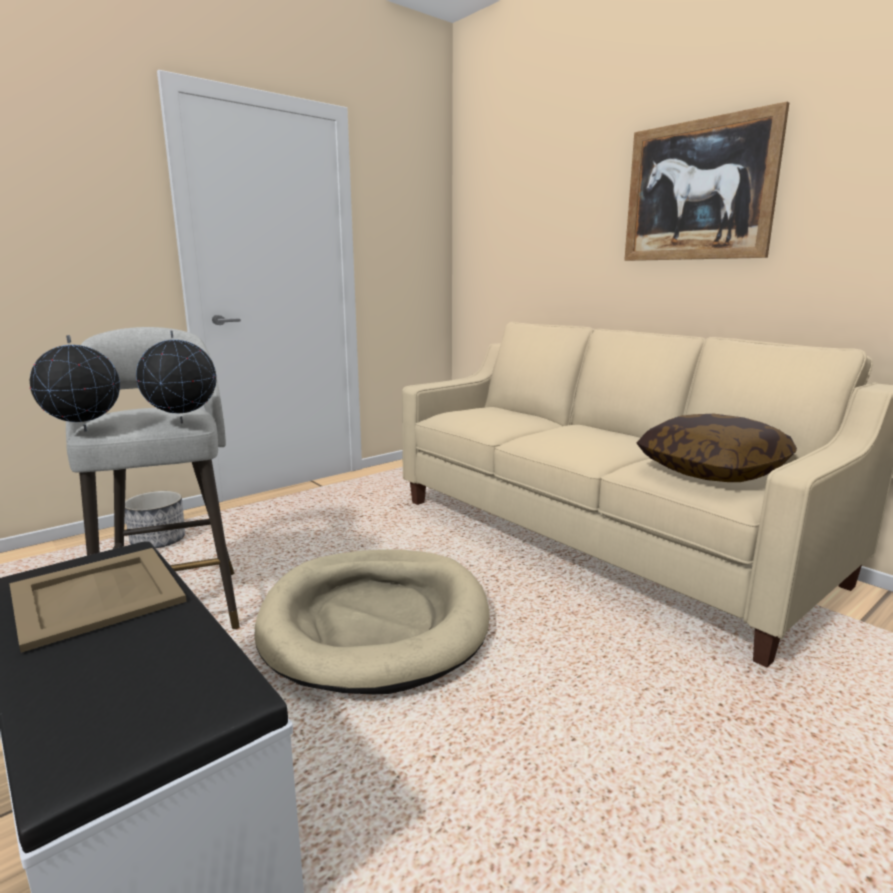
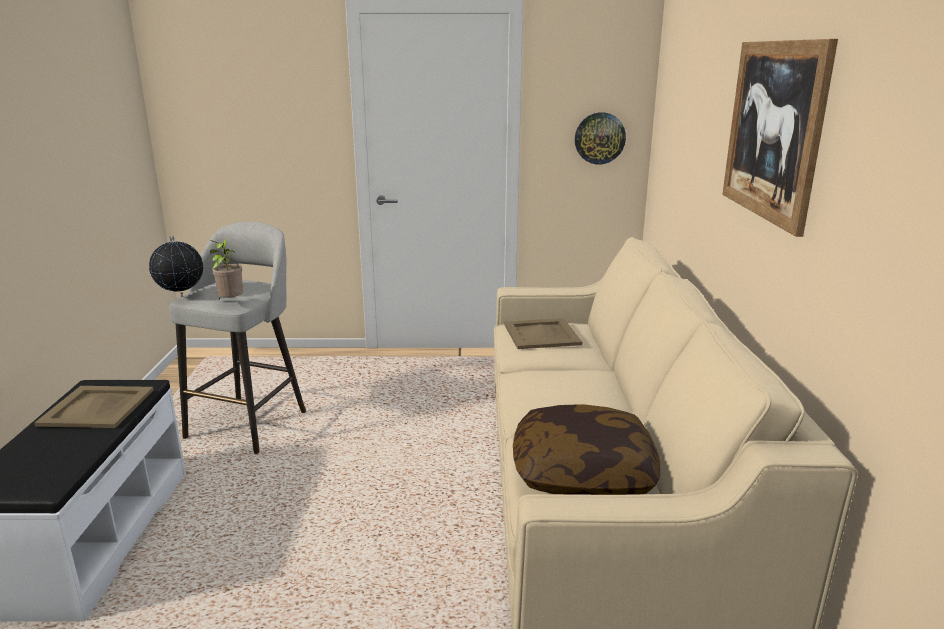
camera: 40 degrees right, 5 degrees up
(158, 541) = (301, 369): planter -> none
(183, 422) = (230, 302): globe -> potted plant
(375, 622) = (328, 488): beige dog bed -> none
(416, 252) = (599, 138): none -> wall clock
(482, 414) = (542, 334): none -> beige tray

